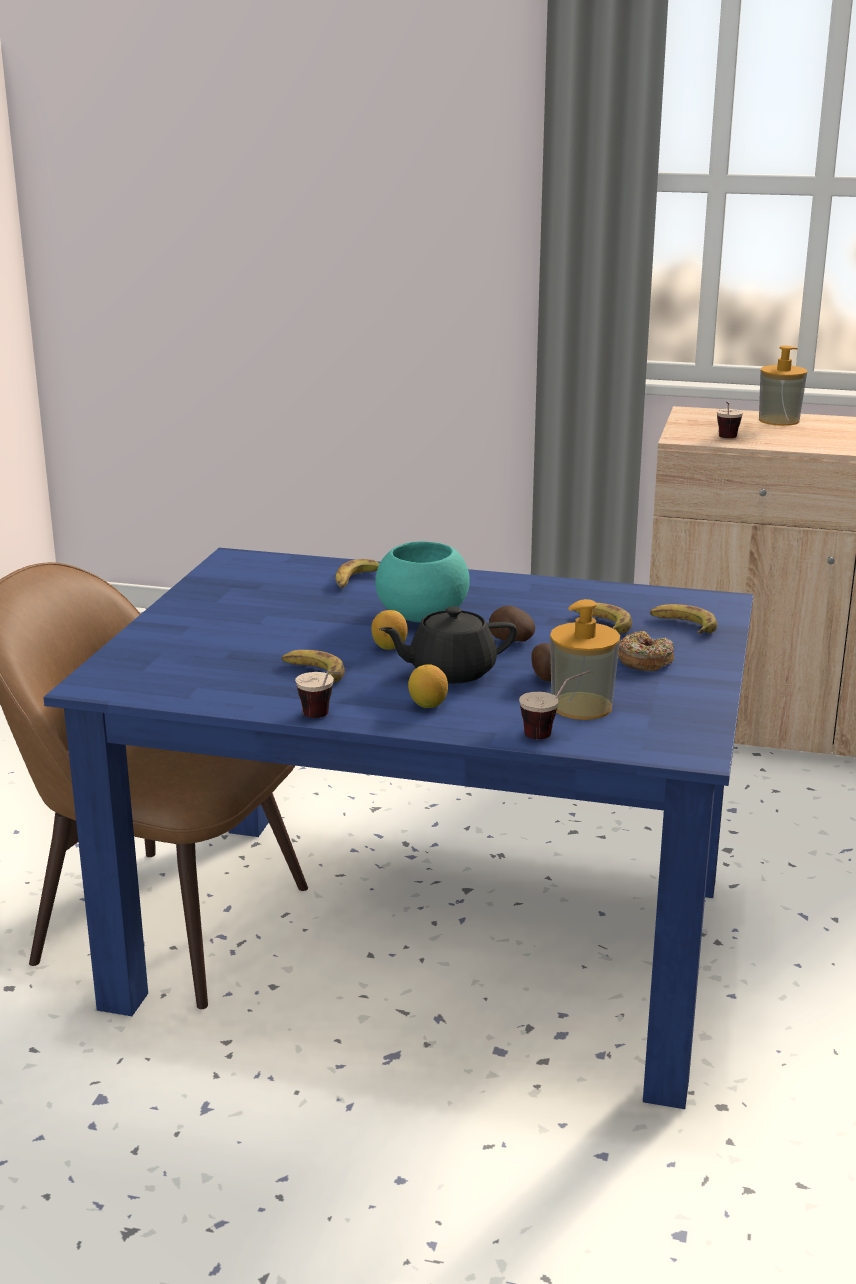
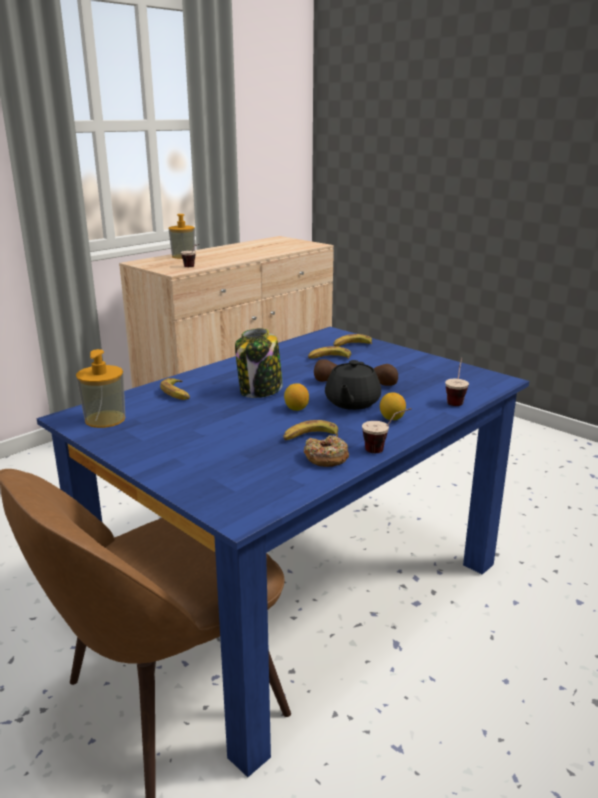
camera: 60 degrees left, 0 degrees up
(422, 615) = (260, 391): turquoise bowl -> jar
(581, 706) = (428, 387): soap dispenser -> soap dispenser (105, 419)
(644, 661) = (386, 362): donut -> donut (326, 458)

